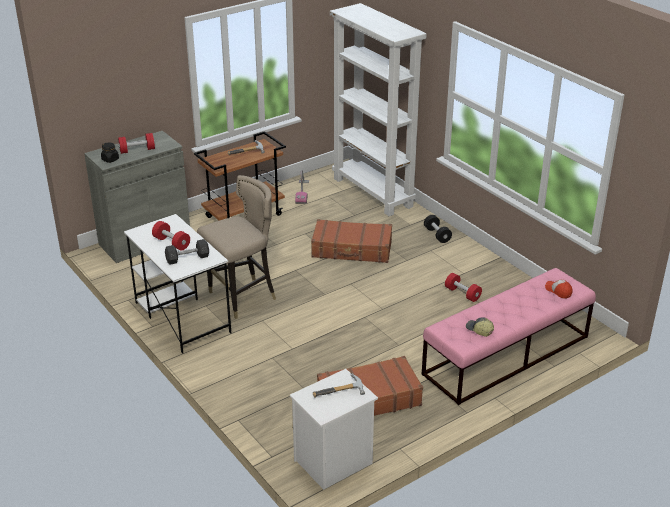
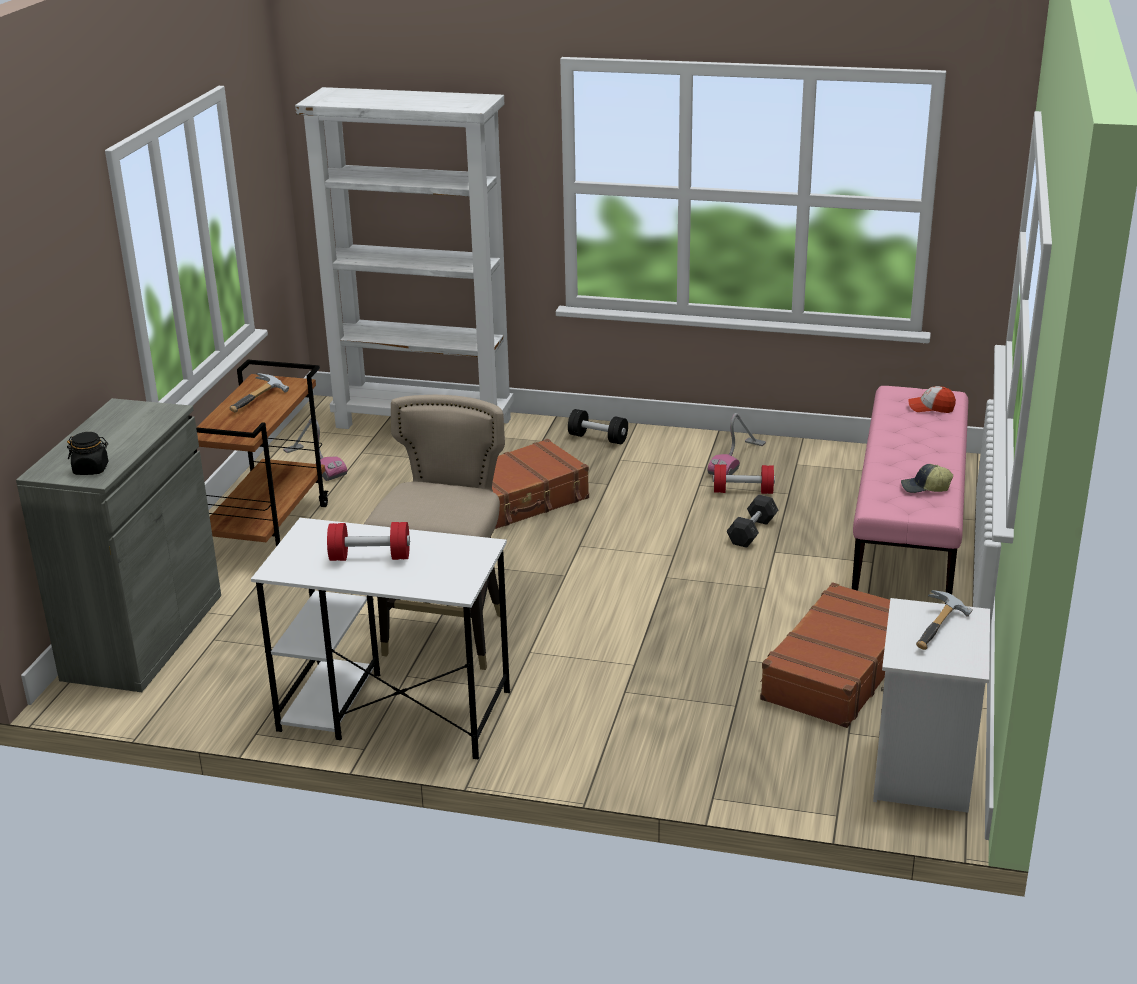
camera: 40 degrees left, 5 degrees down
(137, 150) = (119, 439): red dumbbell -> none
(187, 258) = (436, 565): grey dumbbell -> grey dumbbell (752, 531)
(485, 276) = (737, 459): none -> vacuum cleaner

